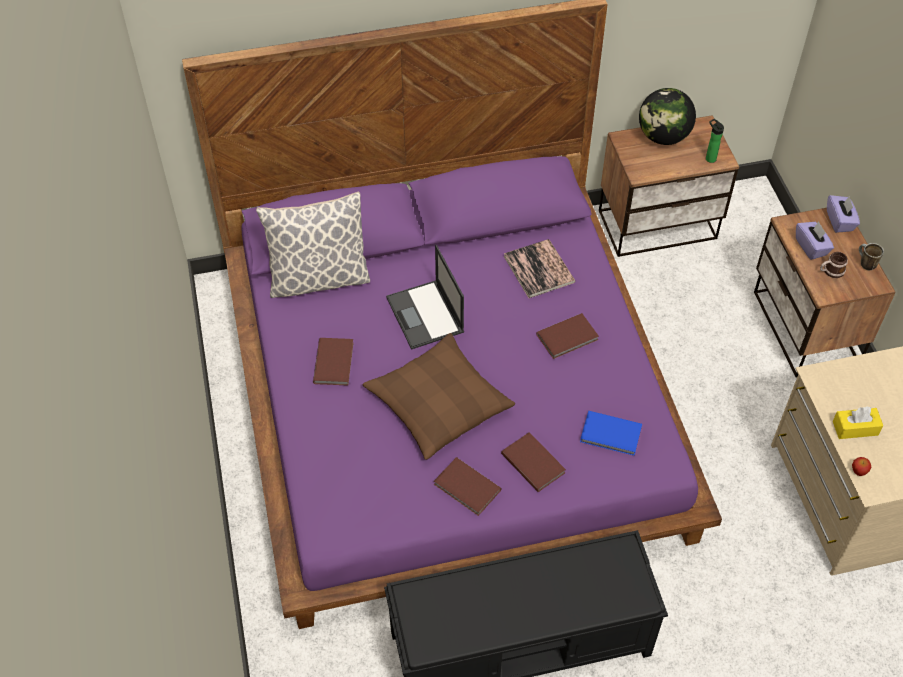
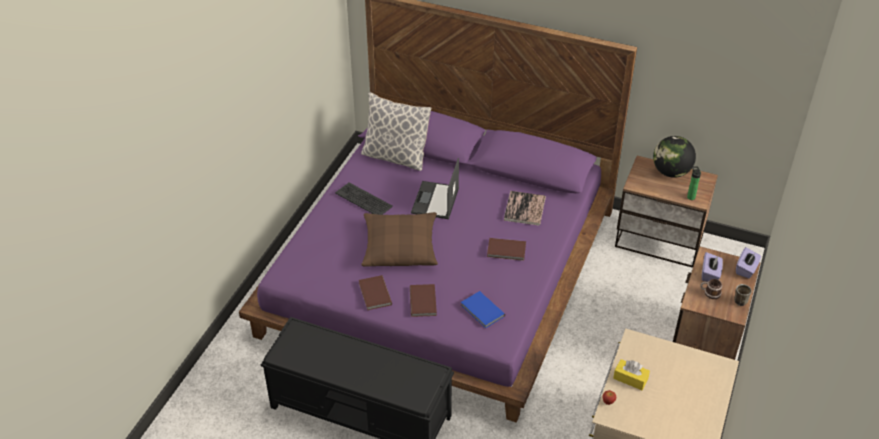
camera: 35 degrees right, 10 degrees down
(335, 362) = (364, 200): brown book -> keyboard

